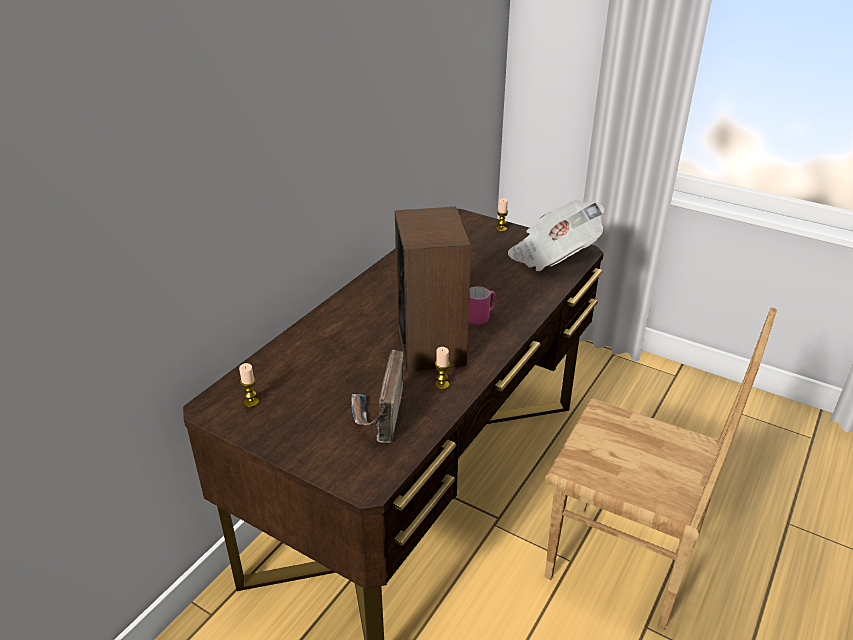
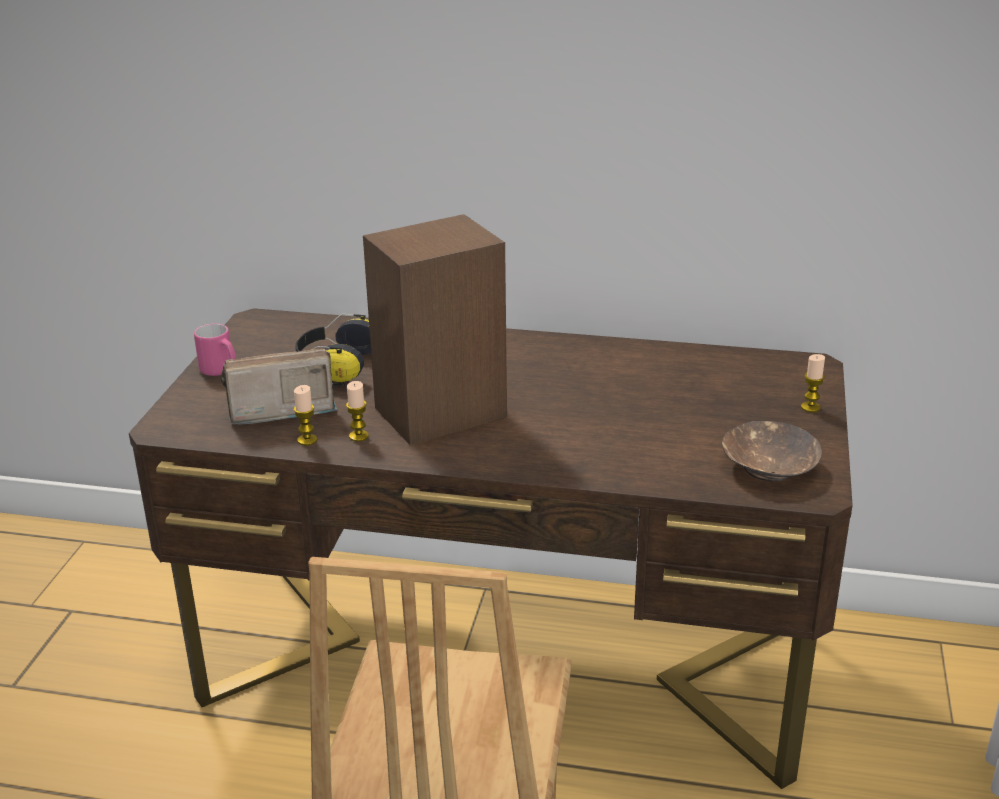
camera: 70 degrees right, 5 degrees down
(251, 402) = (272, 337): candle -> candle (307, 440)
(329, 377) = (336, 366): none -> headphones
(480, 317) = (531, 435): pink mug -> pink mug (221, 371)
(553, 256) = (768, 466): newspaper -> brown bowl

